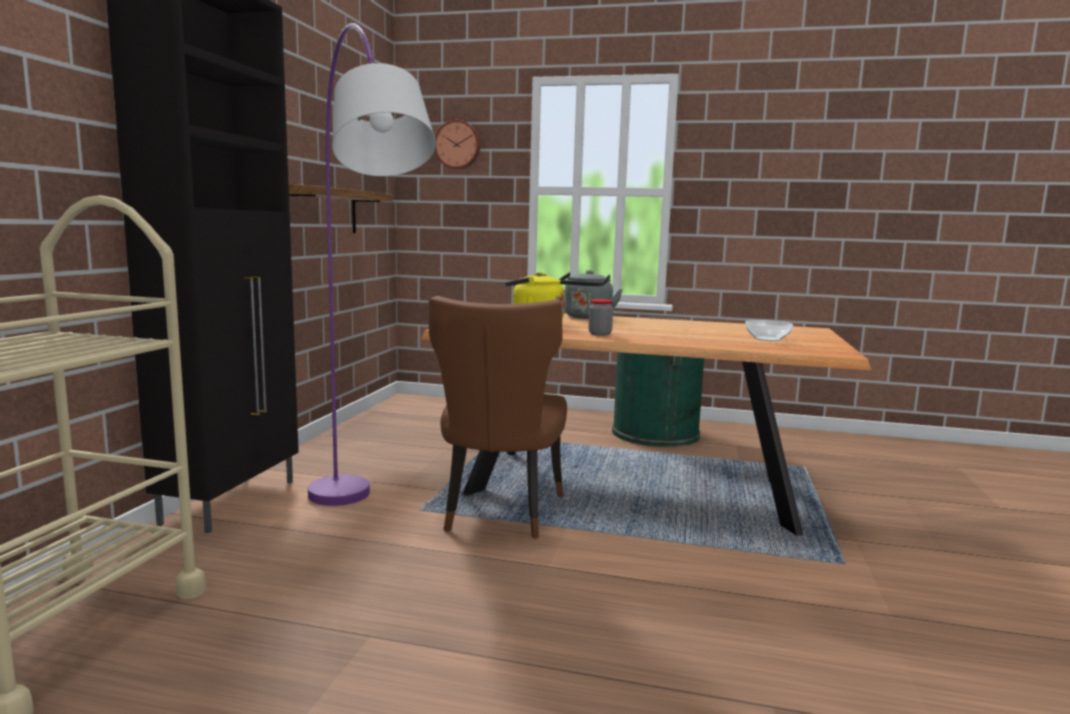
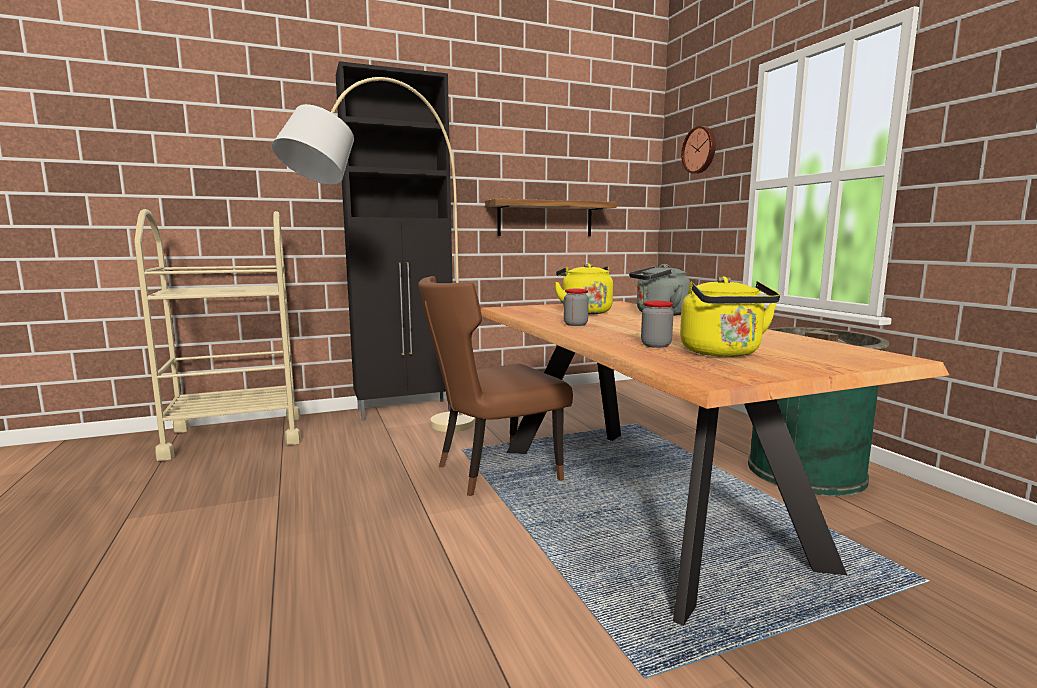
camera: 55 degrees right, 0 degrees up
(362, 540) = (396, 452): purple floor lamp -> beige floor lamp
(723, 340) = (656, 345): none -> jar
(768, 339) = (723, 353): bowl -> yellow kettle

